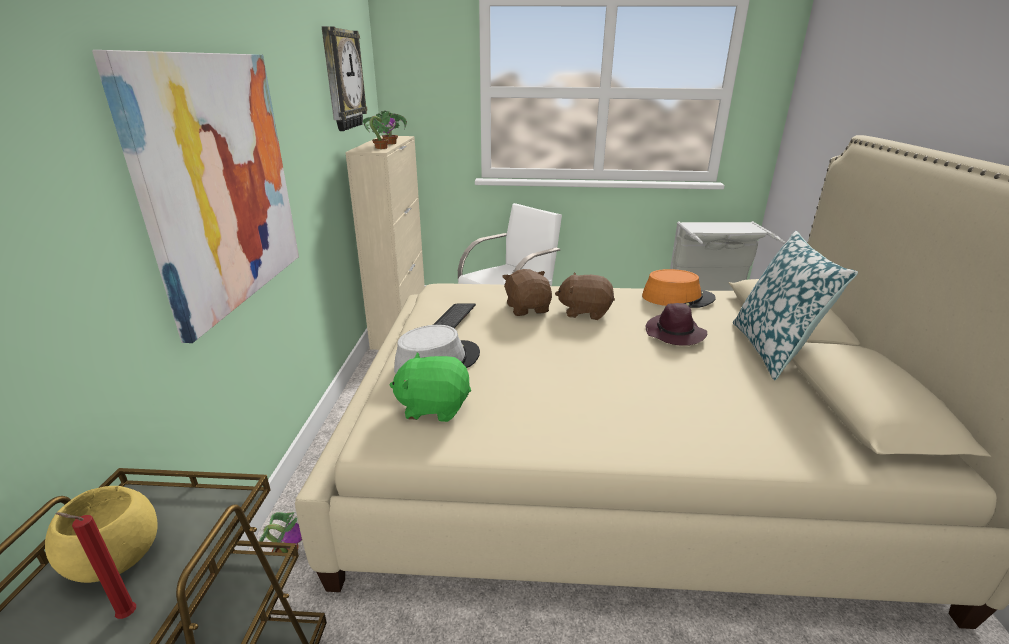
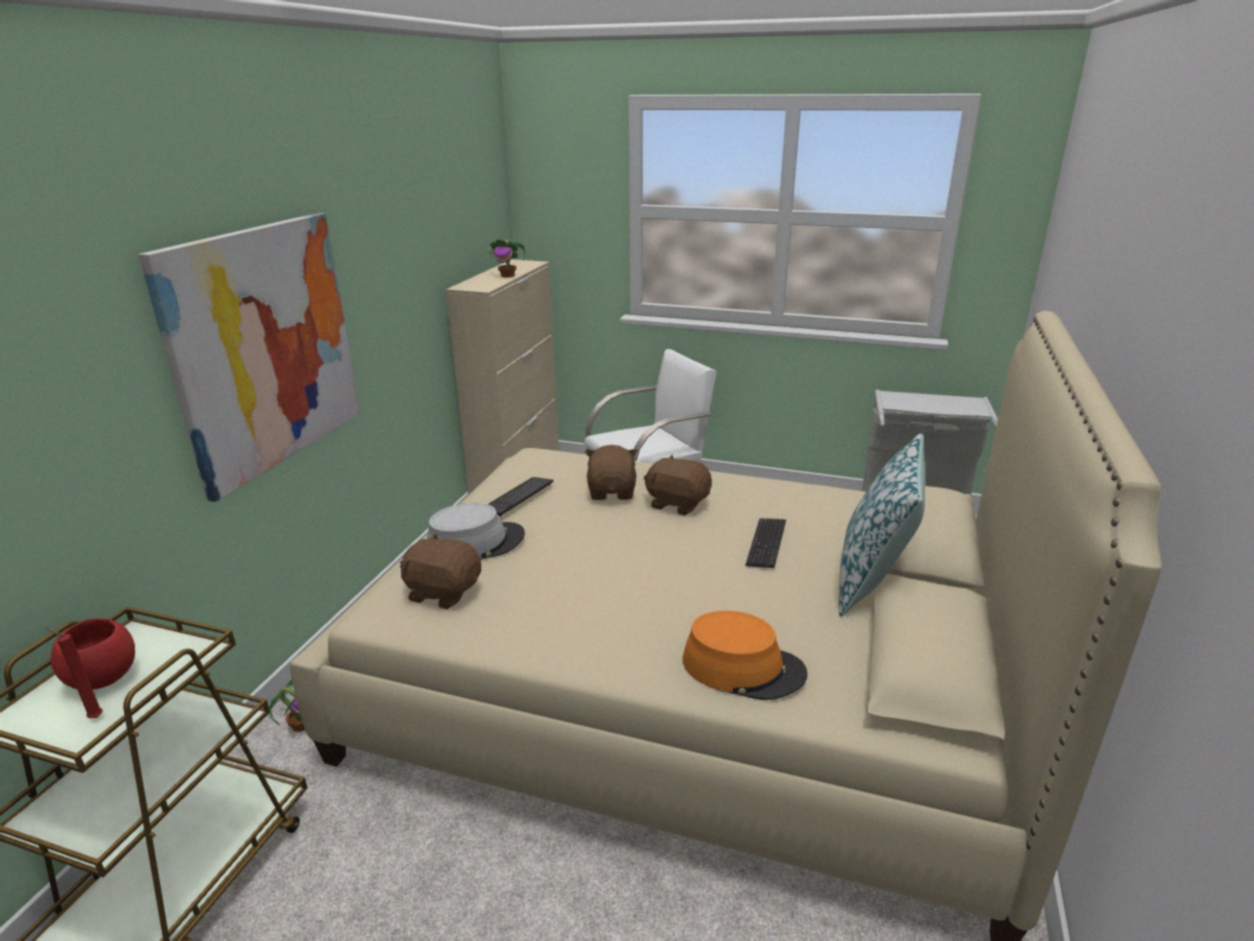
camera: 15 degrees right, 0 degrees up
(116, 561) = (102, 679): yellow bowl -> red bowl
(342, 80) = (448, 208): wall clock -> none
(381, 148) = (489, 284): potted plant -> none
(433, 407) = (443, 592): green plush toy -> brown plush toy
(675, 334) = (766, 544): purple hat -> keyboard
(677, 298) = (808, 497): orange hat -> orange hat (743, 667)

